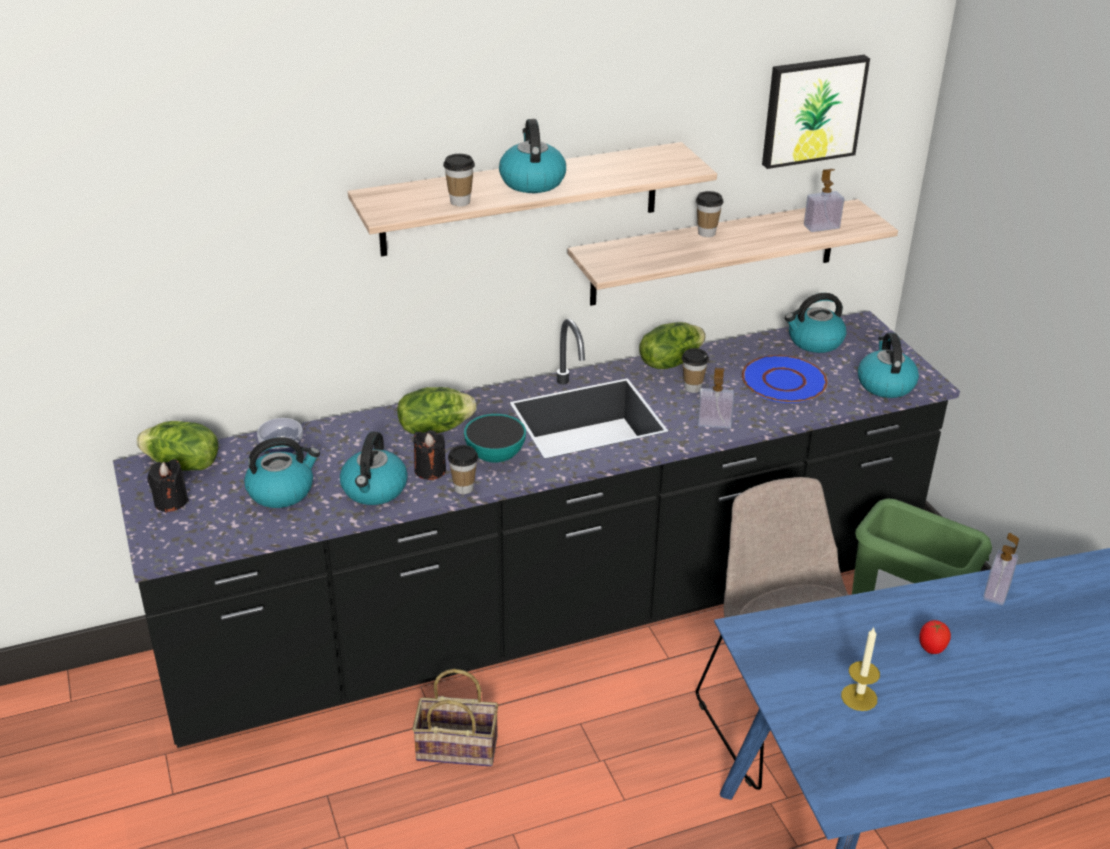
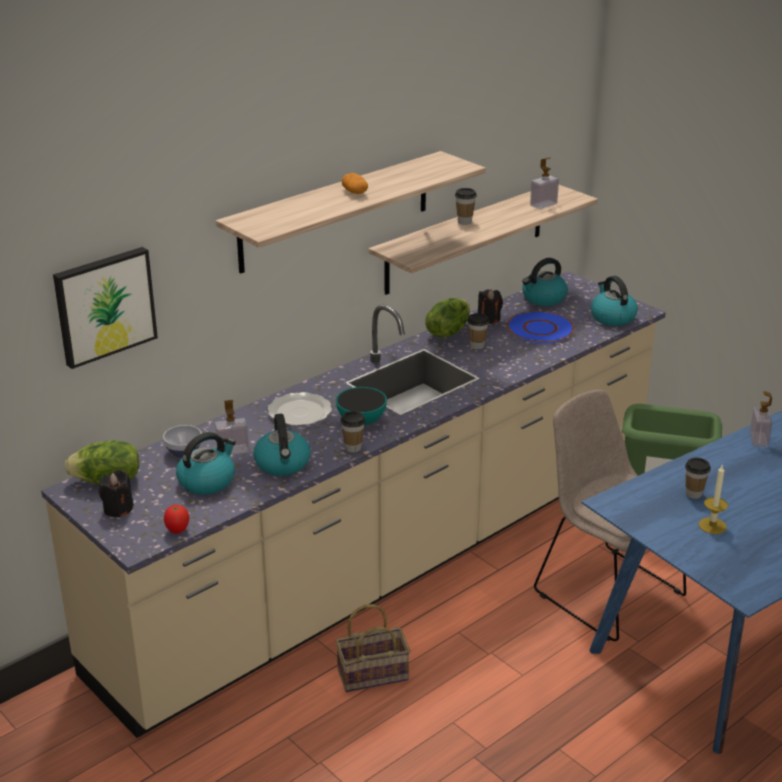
camera: 20 degrees left, 5 degrees down
(430, 470) = (317, 441): black candle -> black candle (489, 318)
(434, 428) = (299, 412): lettuce -> plate
(460, 202) = (313, 214): cup -> cup (693, 494)
(532, 181) = (354, 192): kettle -> potato
(552, 615) = (391, 561): black counter -> beige counter
(714, 422) = (509, 366): soap dispenser -> soap dispenser (232, 450)
(812, 110) = (522, 115): picture -> picture (104, 305)
(931, 649) = (740, 485): tomato -> tomato (177, 531)

